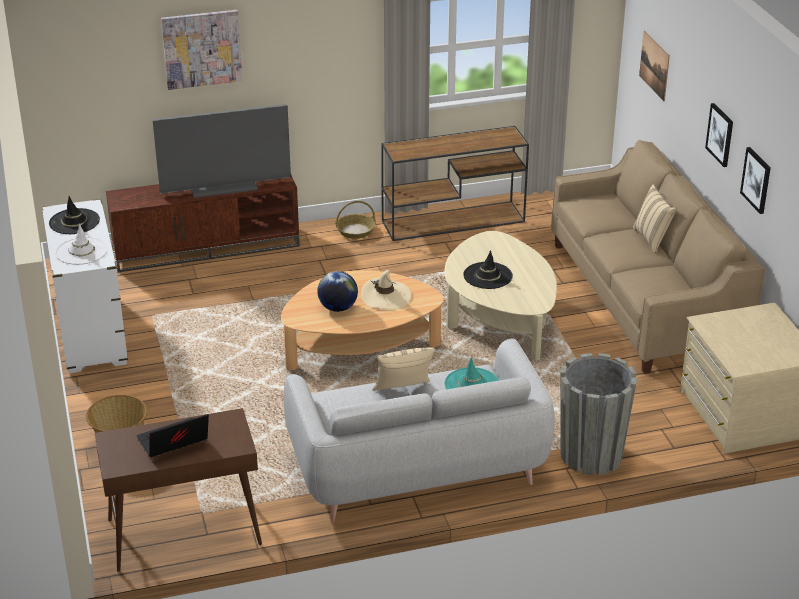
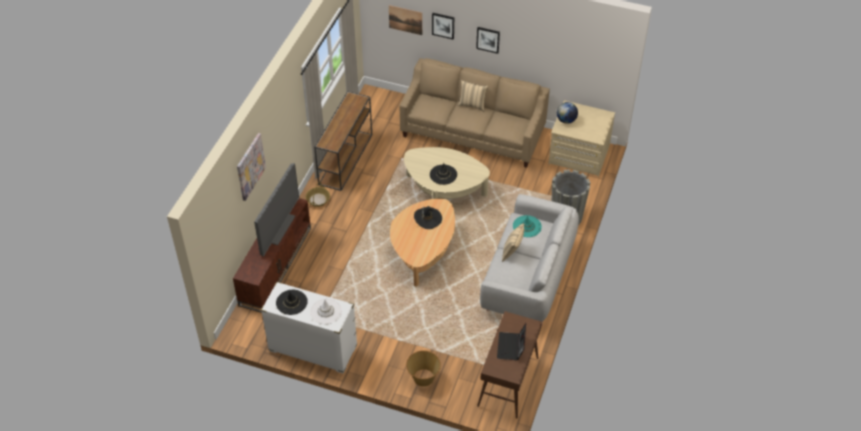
camera: 55 degrees left, 15 degrees up
(338, 308) = (421, 240): globe -> globe (566, 120)
(386, 296) = (428, 218): beige hat -> black hat
(756, 180) = (529, 52): picture -> picture (443, 25)

